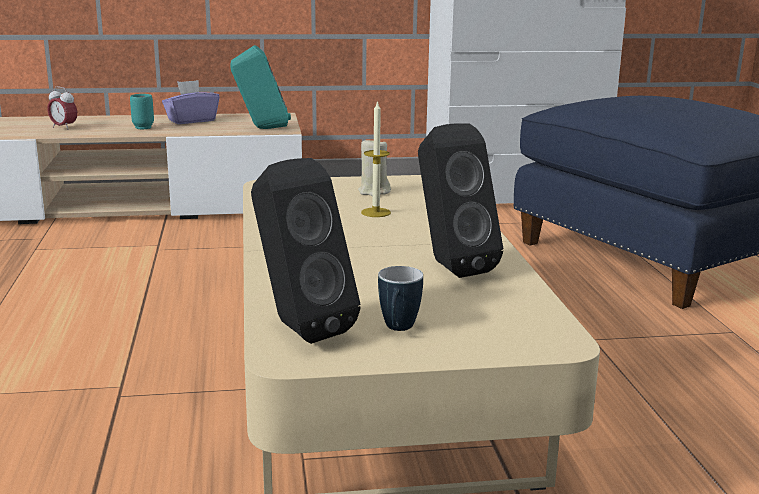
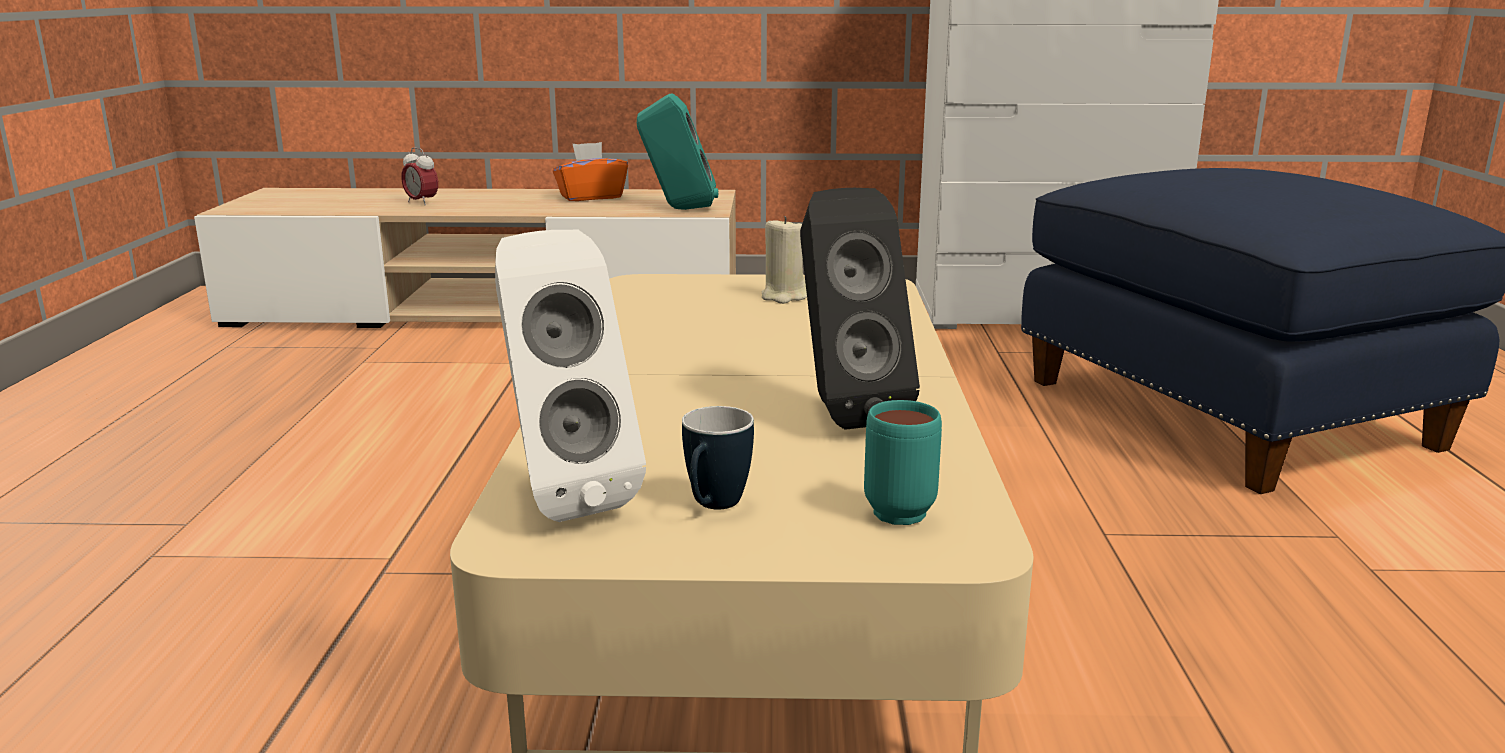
camera: 10 degrees right, 0 degrees up
(142, 127) = (521, 204): turquoise mug -> turquoise mug (892, 508)
(191, 120) = (591, 197): purple tissue box -> orange tissue box
(298, 328) = (561, 496): black speaker -> white speaker
(375, 212) = (771, 326): candle -> none

